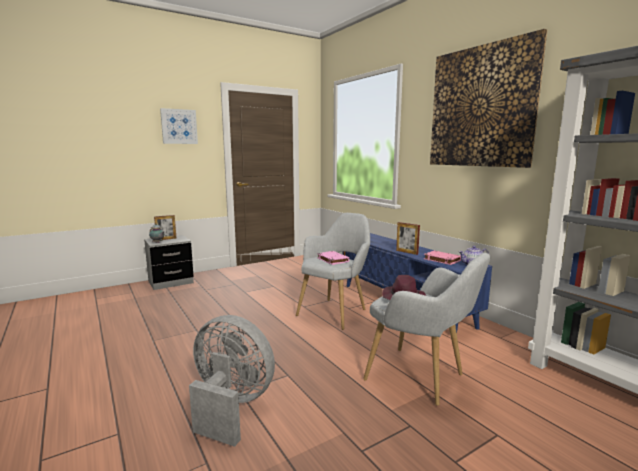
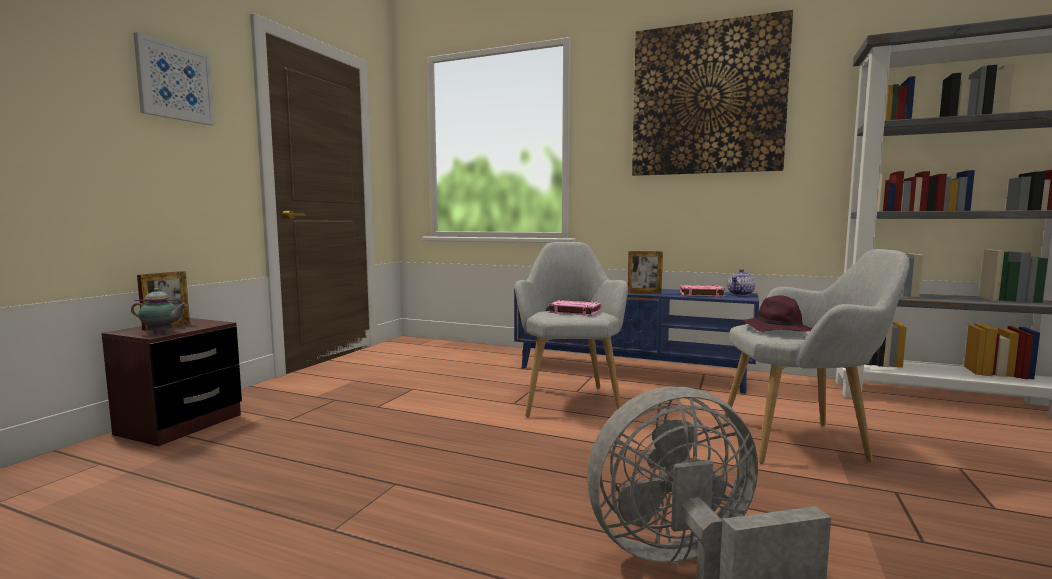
camera: 35 degrees left, 5 degrees down
(171, 282) = (180, 425): grey nightstand -> brown nightstand

